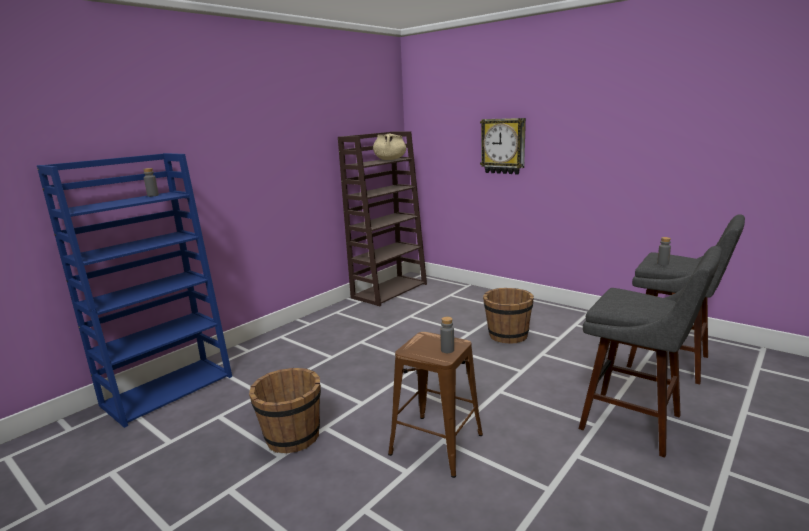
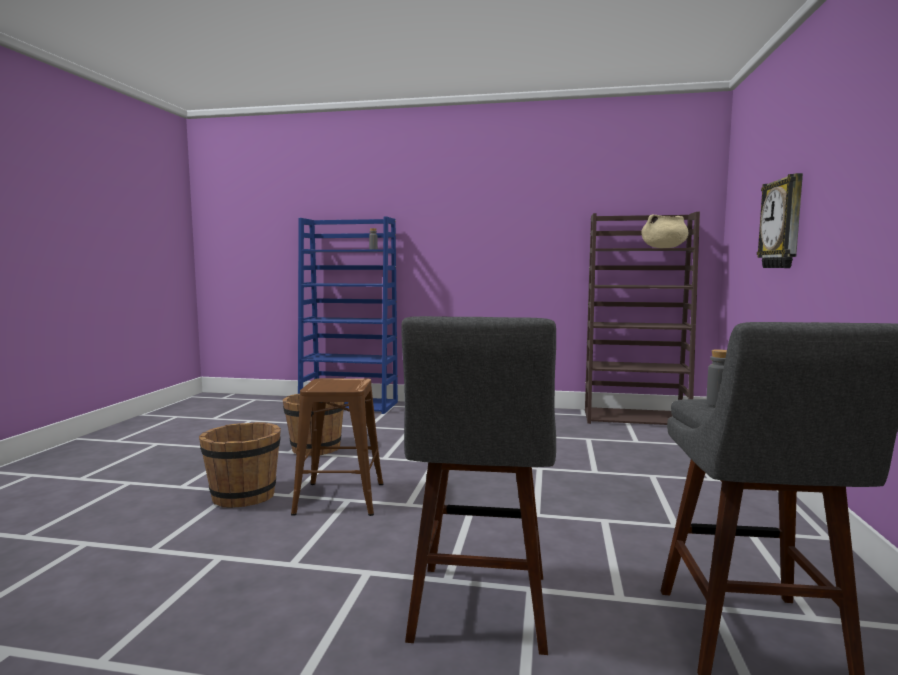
camera: 60 degrees right, 10 degrees down
(447, 350) = (332, 387): grey bottle -> none
(507, 335) = (623, 492): brown bucket -> brown bucket (243, 496)

